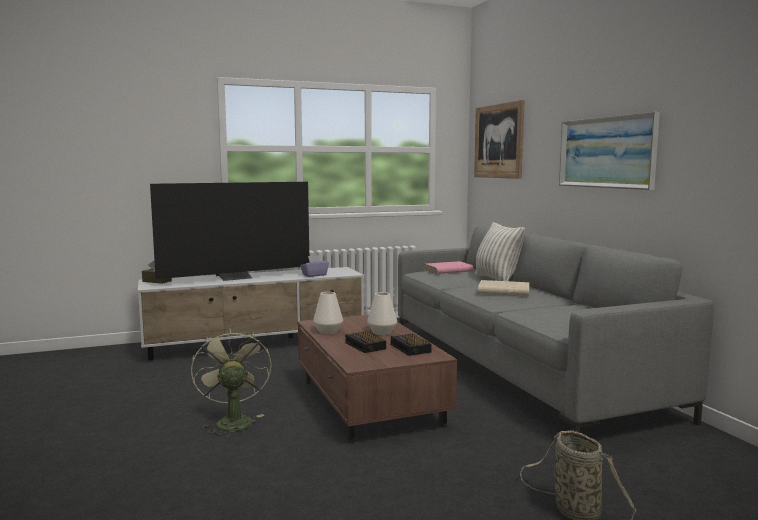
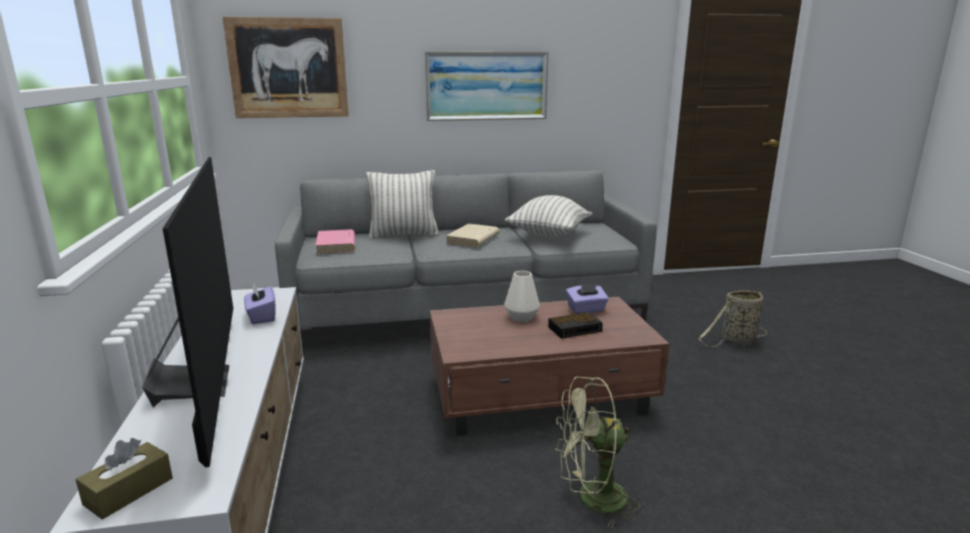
camera: 80 degrees left, 10 degrees up
(328, 331) = (508, 345): white vase -> none
(411, 348) = (586, 310): alarm clock -> purple tissue box
(552, 309) = (548, 235): none -> pillow

